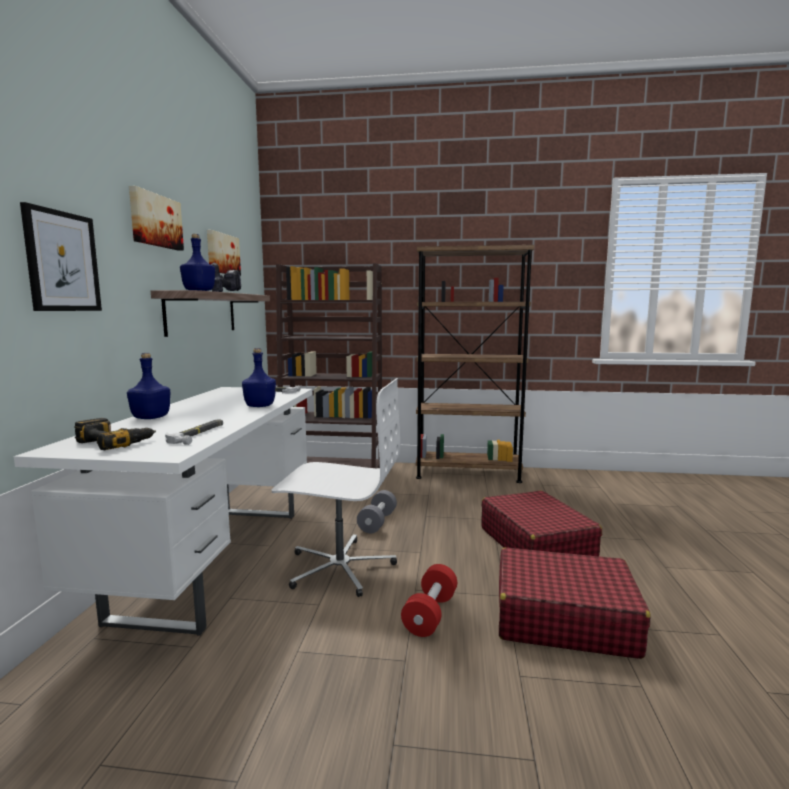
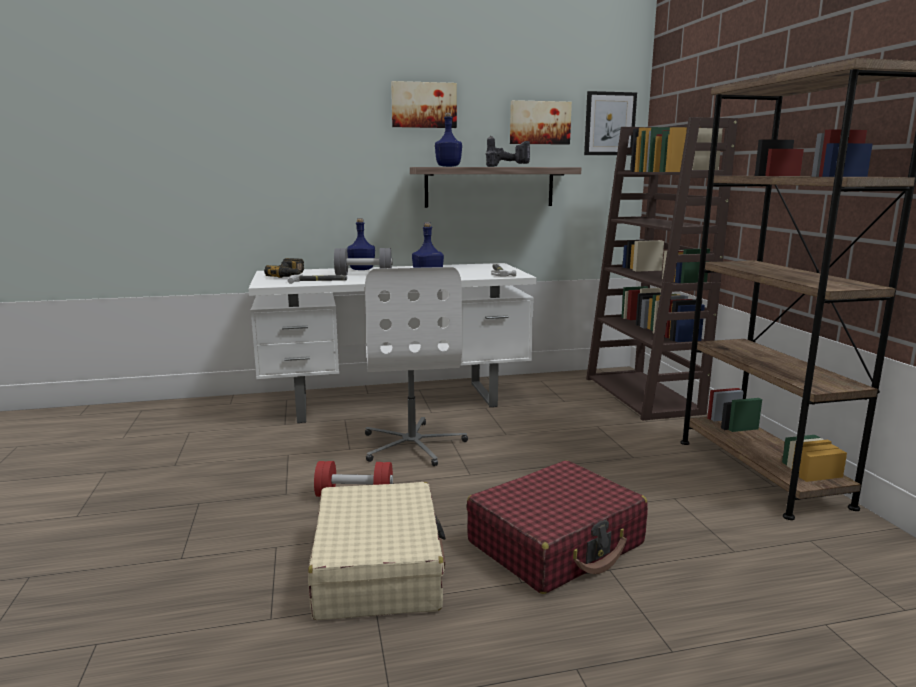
camera: 70 degrees right, 5 degrees up
(62, 261) = (315, 151): picture -> picture (609, 124)
(377, 522) = (520, 443): grey dumbbell -> grey dumbbell (363, 274)
(563, 618) = (378, 568): red suitcase -> beige suitcase

